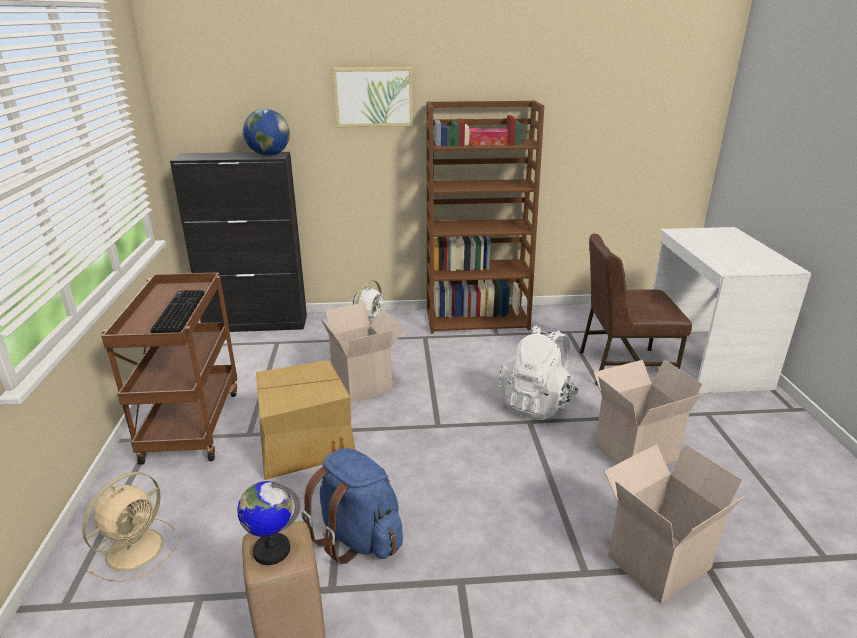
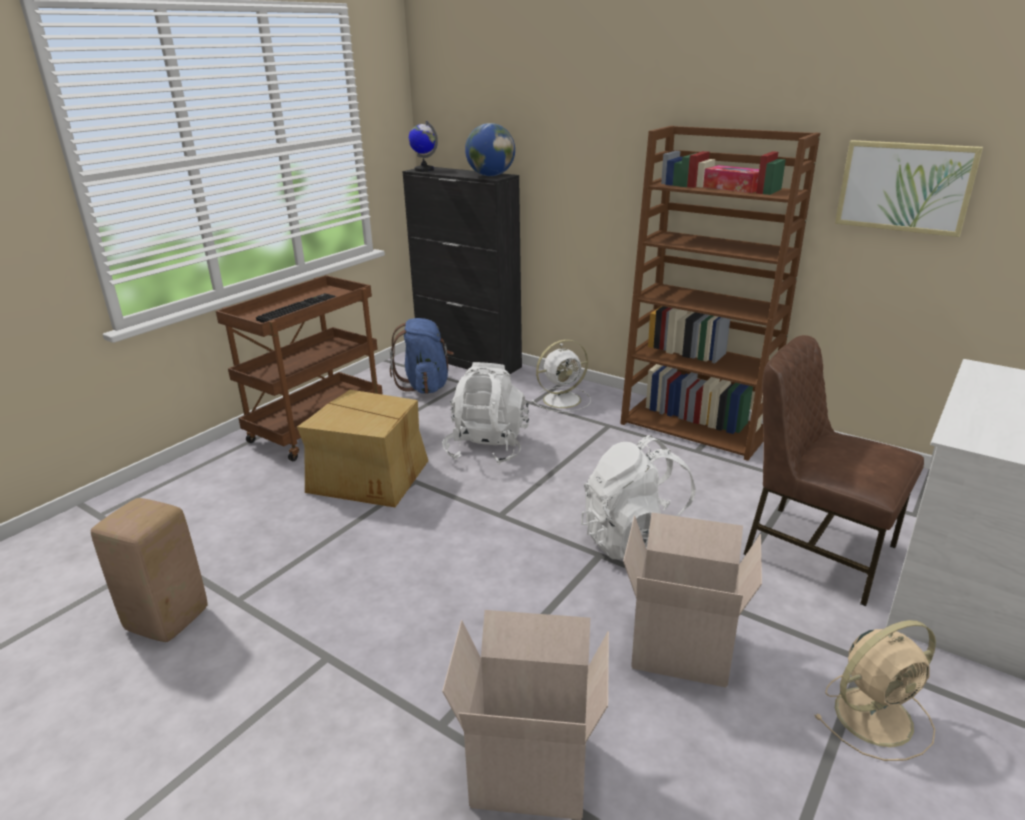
camera: 40 degrees right, 0 degrees up
(137, 547) = (175, 500): beige fan -> beige fan (876, 715)
(271, 550) = (129, 515): globe -> globe (424, 170)
(358, 537) = (306, 573): blue backpack -> blue backpack (425, 386)
(364, 384) = (487, 448): cardboard box -> white backpack
(373, 97) = (612, 117): picture -> picture (905, 187)

